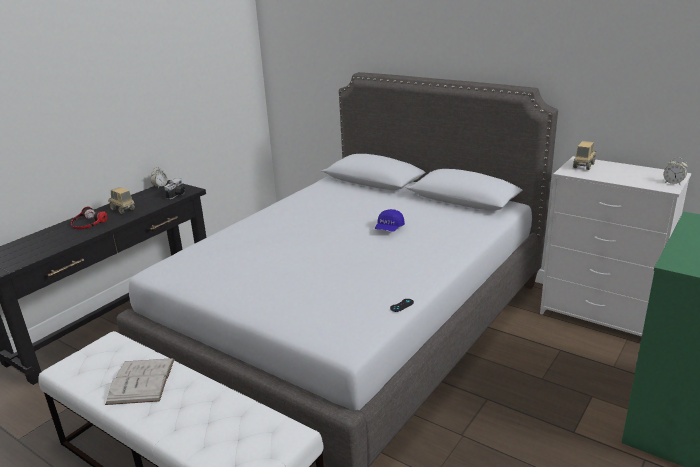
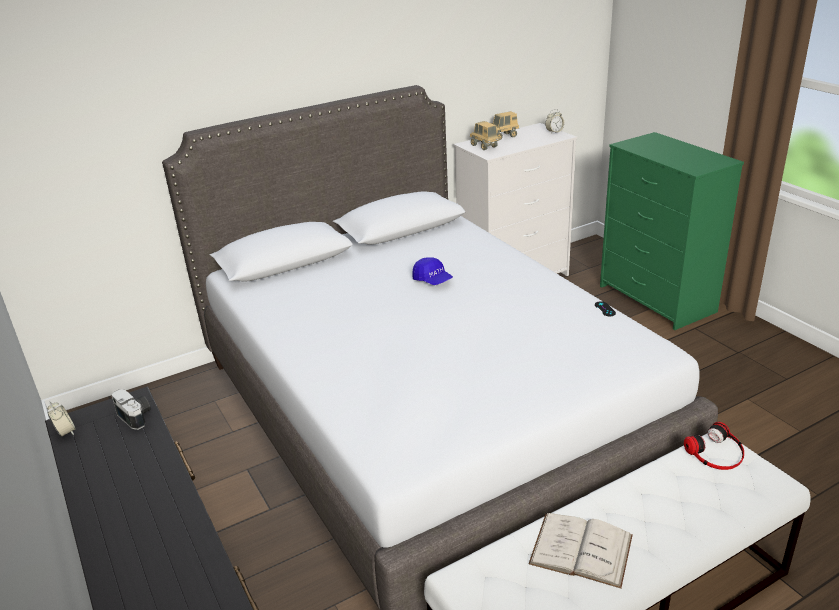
camera: 65 degrees left, 5 degrees up
(88, 223) = (137, 532): headphones -> headphones (716, 453)
(123, 210) = (126, 483): toy truck -> toy truck (503, 137)

